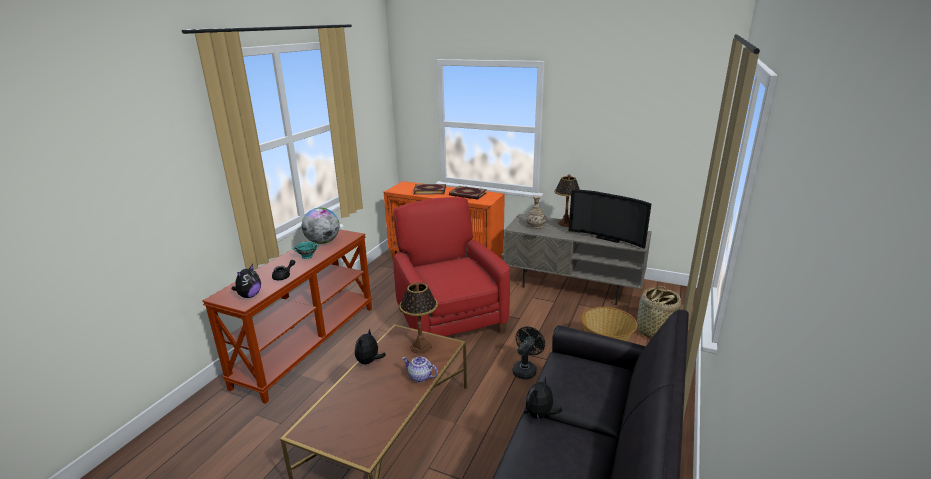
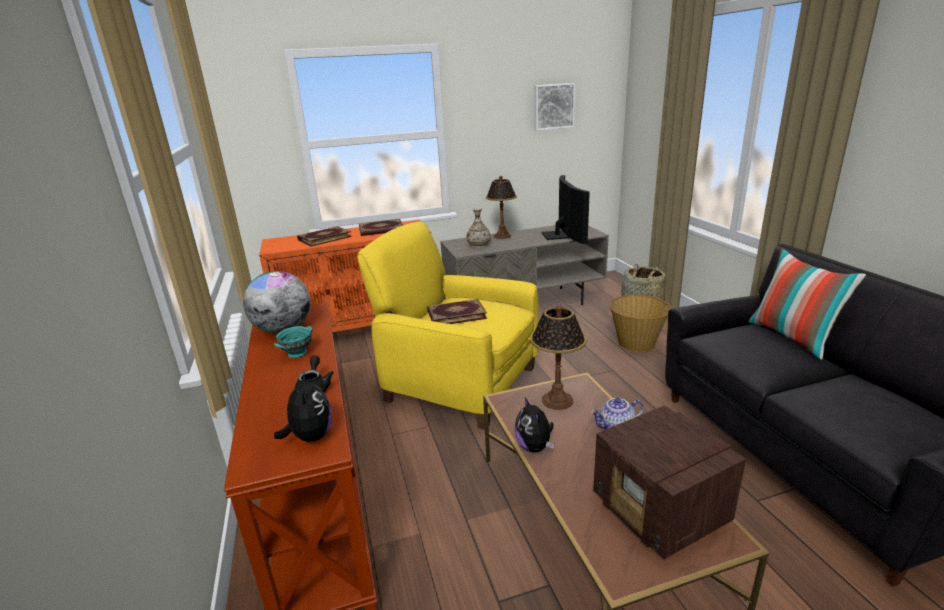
camera: 40 degrees left, 0 degrees up
(362, 424) = (661, 512): none -> radio
(443, 269) = (456, 314): none -> book
(449, 319) = (459, 383): red armchair -> yellow armchair
(526, 369) = (605, 389): black fan -> none
(540, 415) = (786, 389): plush toy -> none
(609, 238) = (561, 235): television -> television turned 90 degrees counterclockwise
(619, 391) = (792, 338): none -> pillow
(644, 122) = (553, 106): none -> picture

